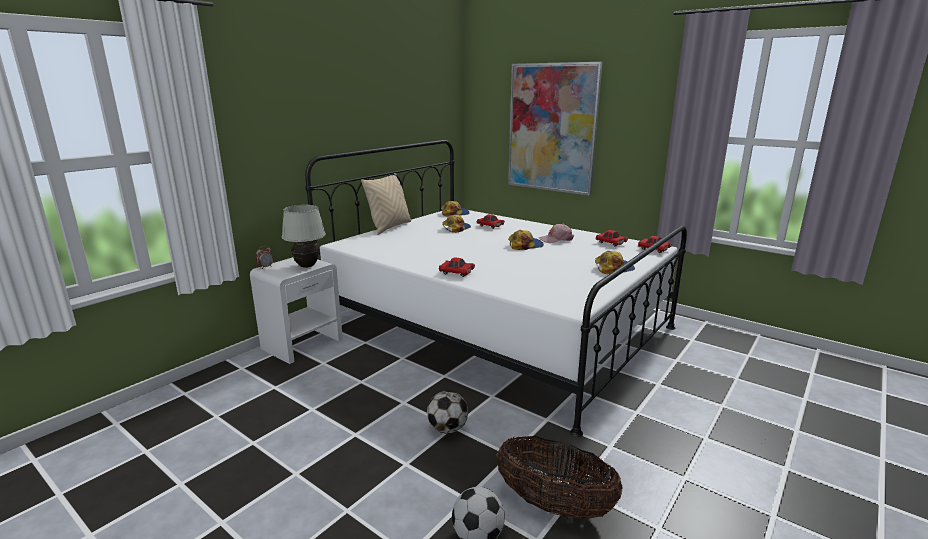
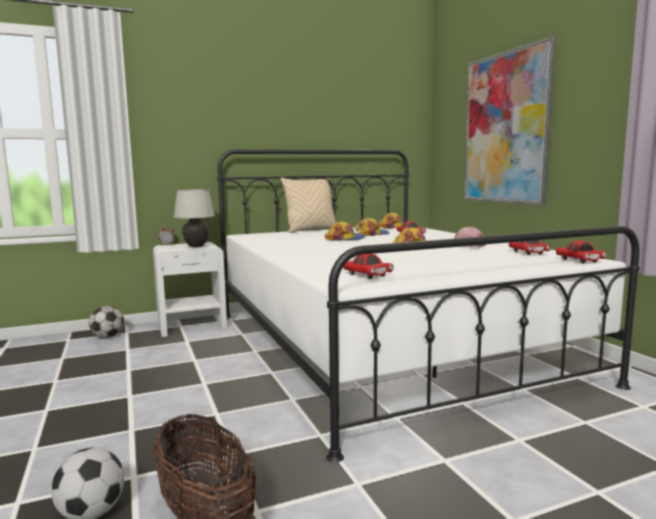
camera: 30 degrees right, 10 degrees down
(447, 429) = (209, 414): football -> football (108, 337)
(456, 273) = (293, 255): red toy car -> red toy car (367, 275)
(613, 268) = (482, 267): cap -> cap (345, 238)

